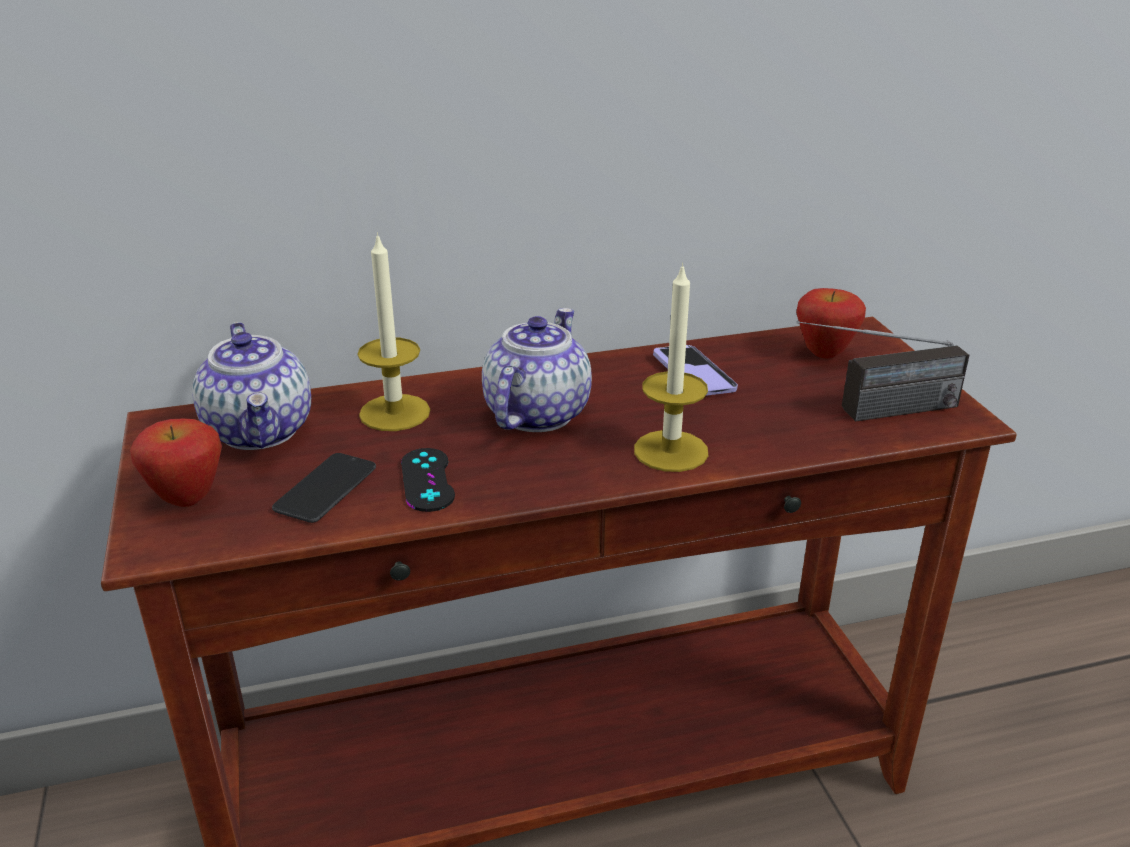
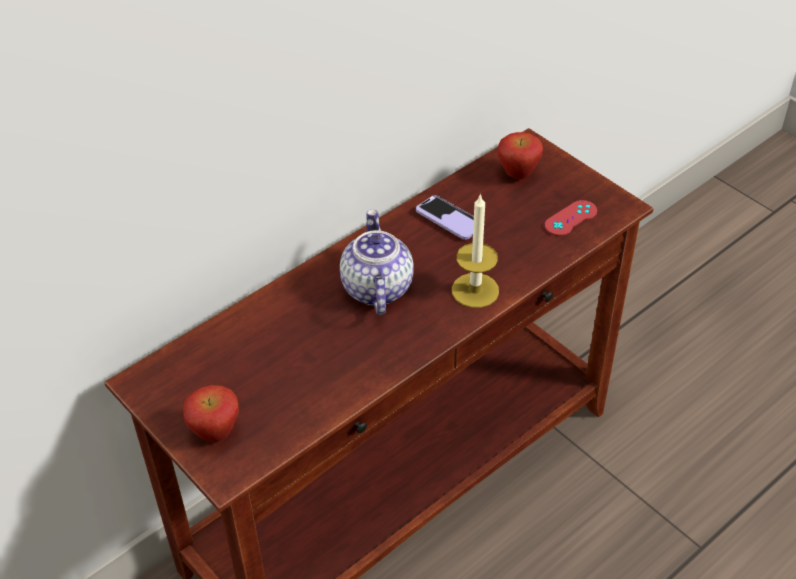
camera: 25 degrees left, 15 degrees up
(261, 431) = (213, 365): teapot -> none
(326, 489) = (294, 394): phone -> none
(394, 413) = (287, 318): candle -> none
(427, 480) = (350, 364): black game controller -> none
(873, 413) = (571, 218): radio -> red game controller

